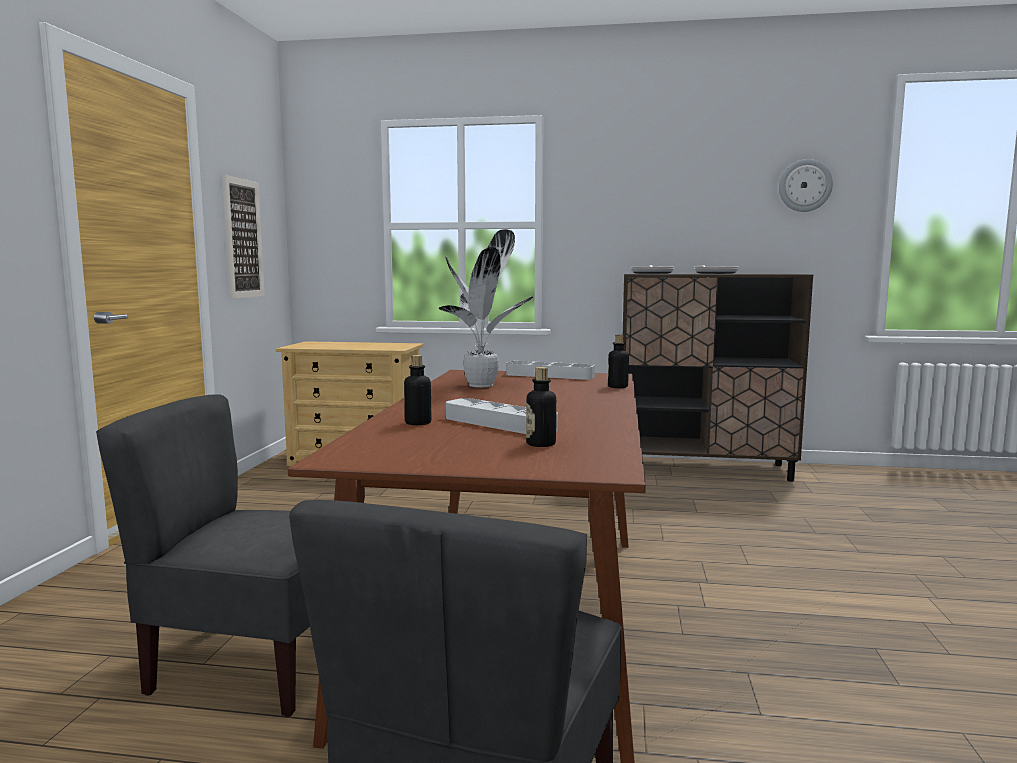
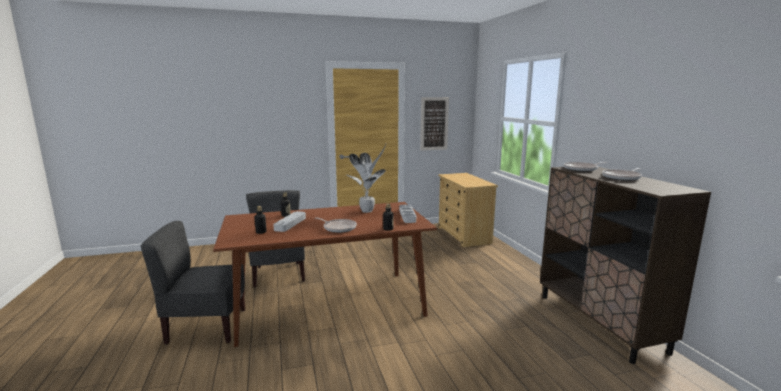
camera: 65 degrees right, 5 degrees up
(578, 403) = (338, 228): none -> frying pan
(805, 185) = (738, 107): wall clock -> none

